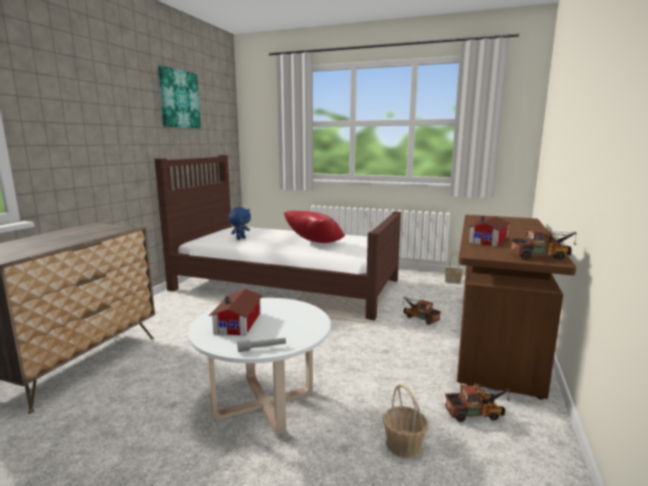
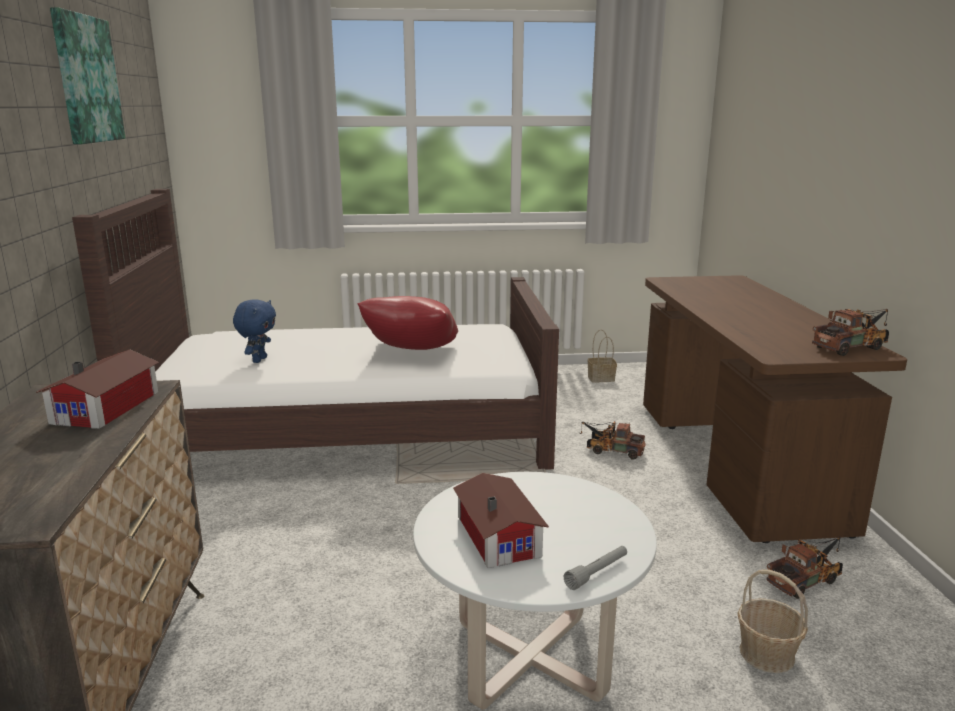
camera: 25 degrees left, 5 degrees up
(490, 240) = (751, 325): toy house -> toy house (110, 406)

